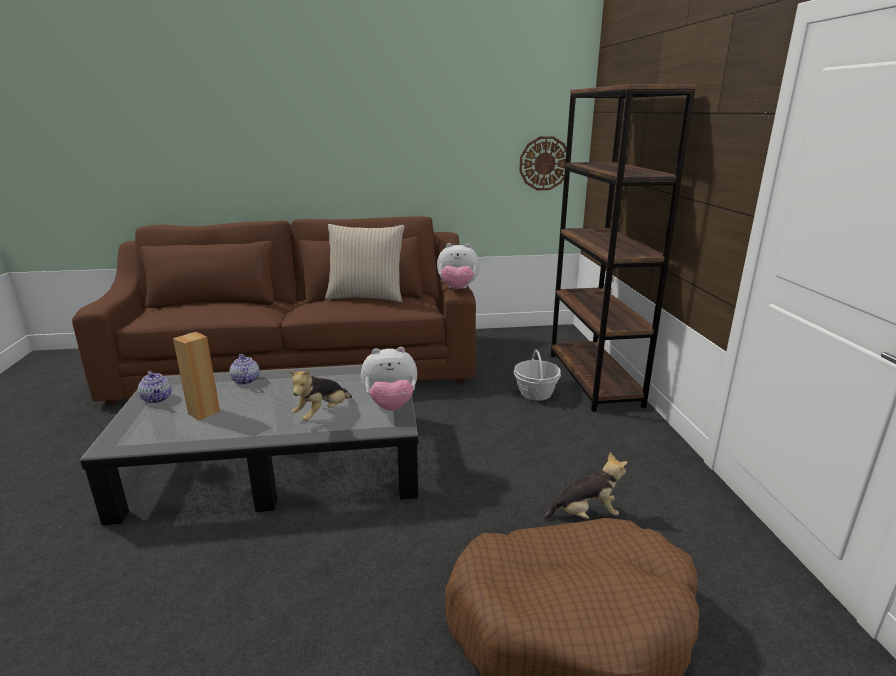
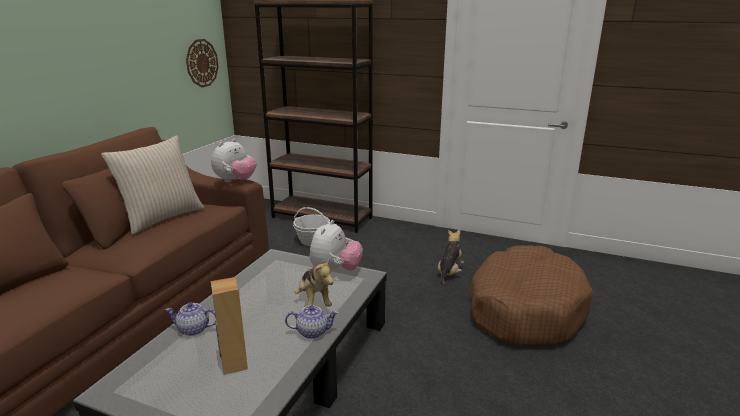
camera: 60 degrees left, 0 degrees up
(157, 399) = (156, 394): teapot -> teapot (312, 332)

